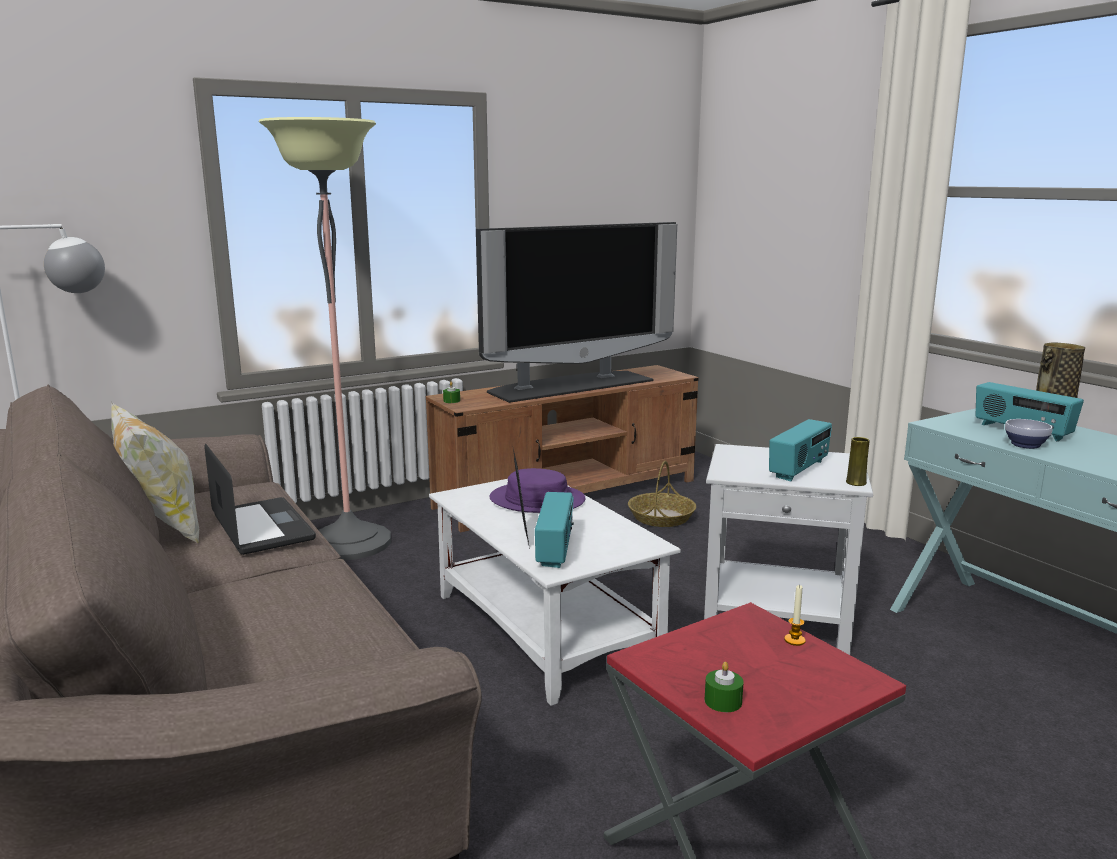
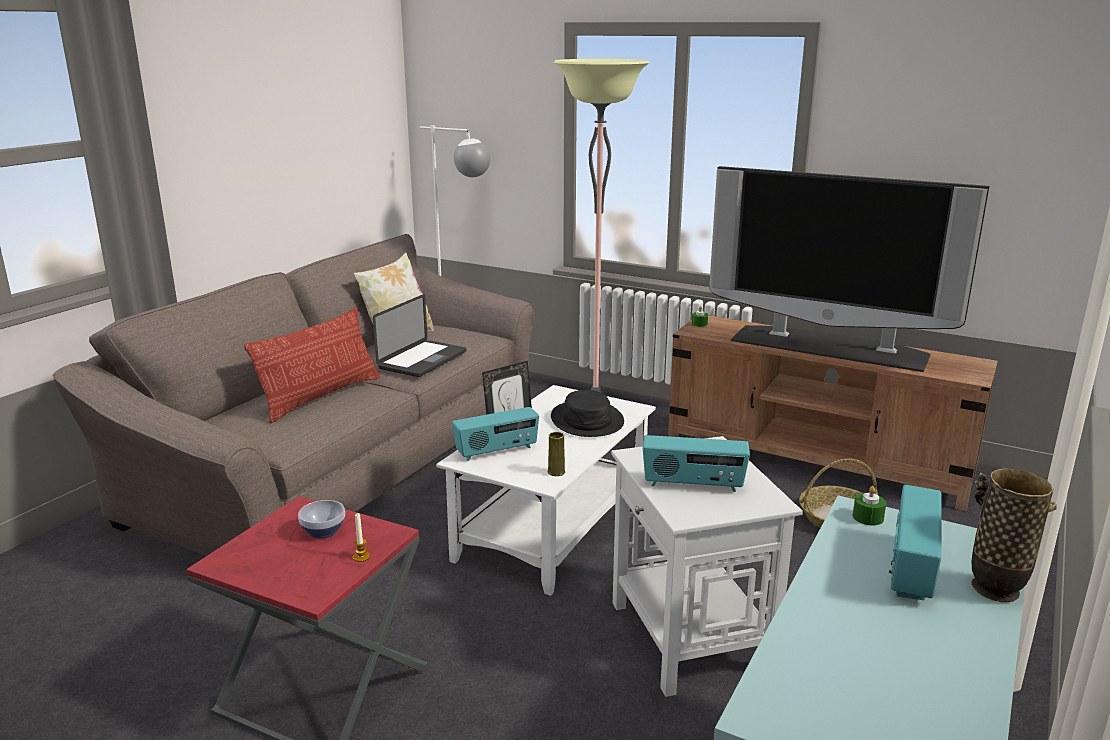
camera: 60 degrees right, 5 degrees up
(268, 606) = (320, 397): none -> pillow
(537, 500) = (587, 420): purple hat -> black hat
(723, 701) = (255, 545): green candle -> green candle (868, 517)
(856, 483) = (690, 517): yellow vase -> yellow vase (556, 472)
(1024, 445) = (840, 572): bowl -> bowl (323, 531)

